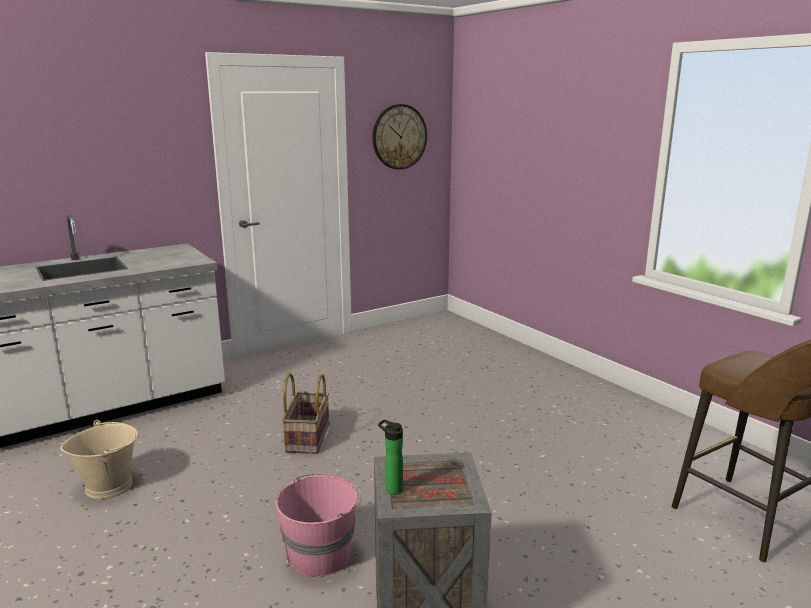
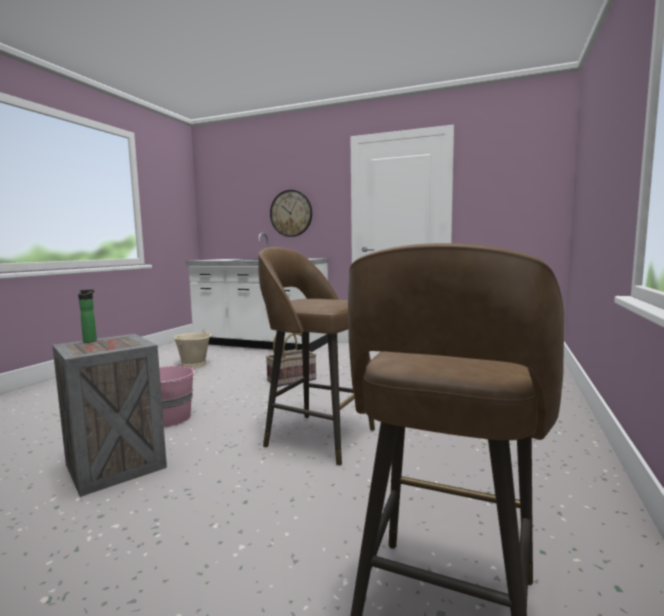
camera: 55 degrees right, 10 degrees down
(399, 137) = (507, 186): wall clock -> wall clock (291, 213)
(484, 476) = (317, 437): none -> brown stool

